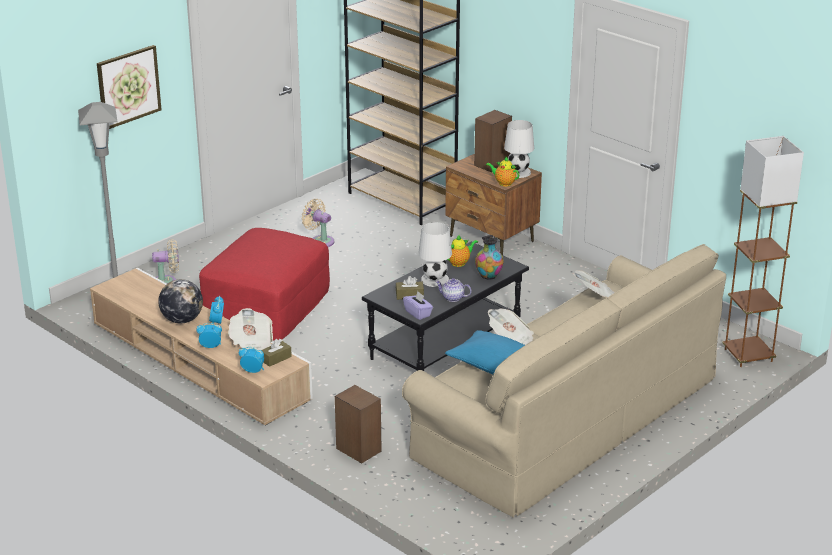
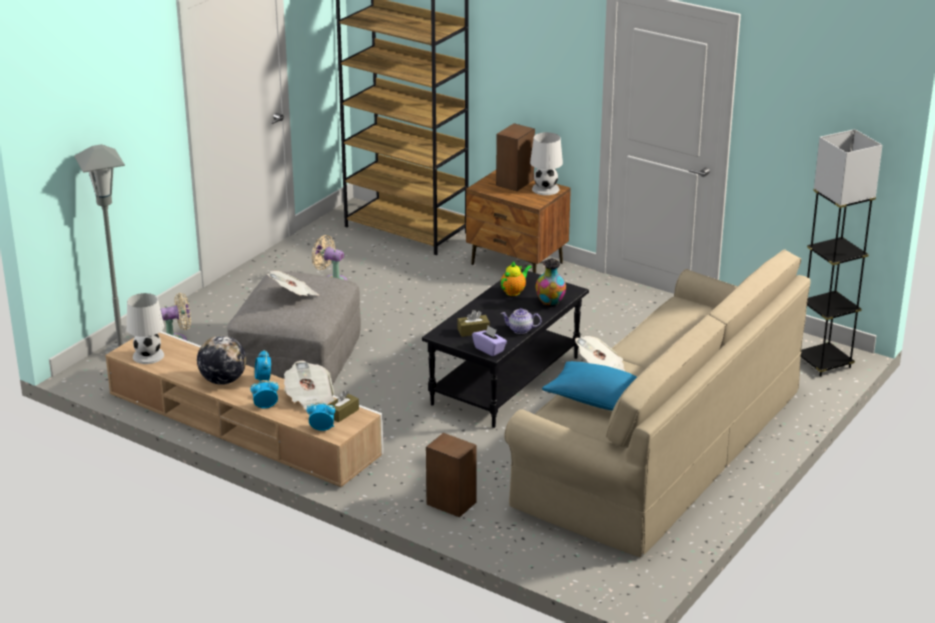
camera: 10 degrees left, 0 degrees up
(128, 86) = (123, 125): picture -> none
(266, 305) = (297, 357): red ottoman -> grey ottoman
(434, 279) = (494, 312): white table lamp -> white table lamp (148, 355)
(503, 183) = (534, 202): teapot -> none
(596, 296) = (672, 314): newspaper -> newspaper (294, 295)
(748, 355) = (824, 363): brown floor lamp -> grey floor lamp

